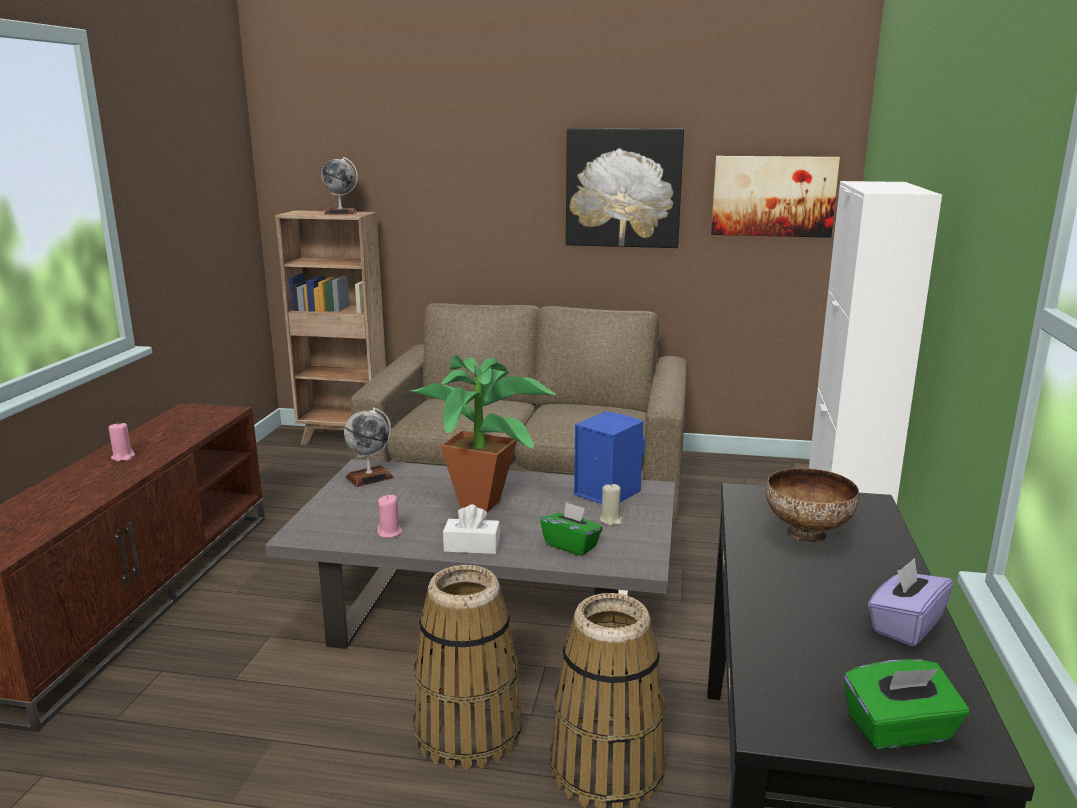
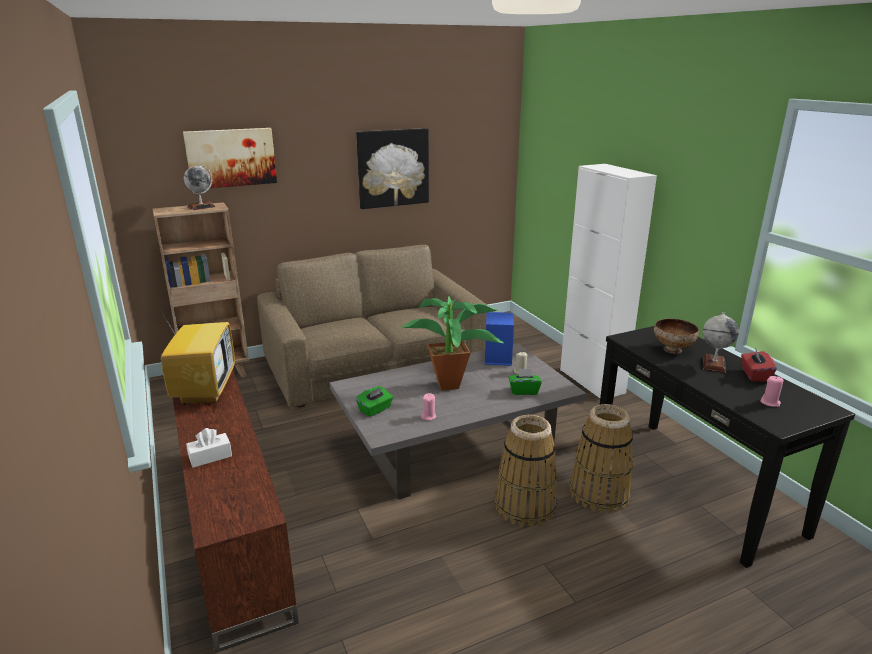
camera: 35 degrees left, 5 degrees up
(123, 457) = (210, 427): pink candle -> pink candle (770, 402)
(186, 421) = (204, 390): none -> television
(370, 477) = (362, 390): globe -> globe (713, 364)
(472, 546) = (480, 408): white tissue box -> white tissue box (210, 456)
(773, 196) = (476, 165): picture -> picture (231, 157)
(899, 730) = (807, 412): green tissue box -> green tissue box (375, 410)
(905, 625) = (754, 375): purple tissue box -> red tissue box

